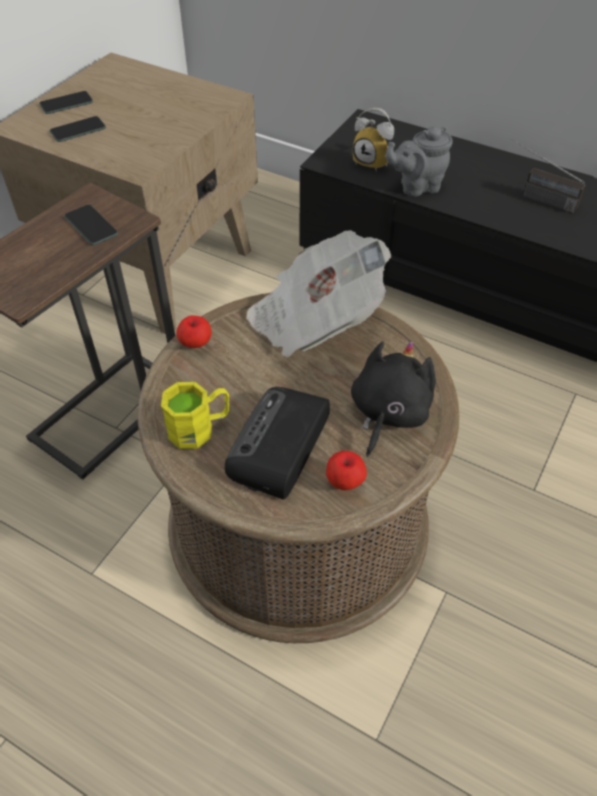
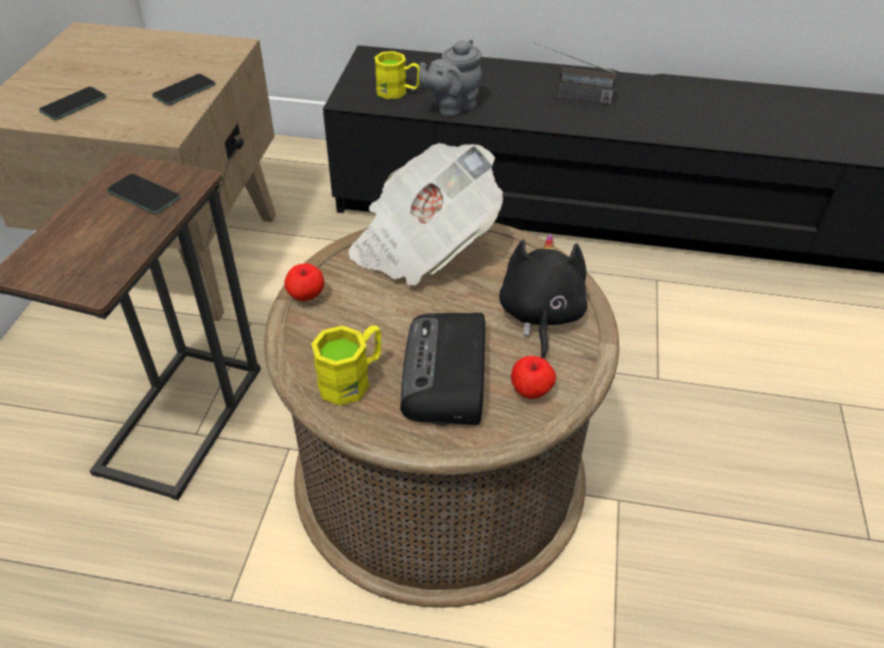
camera: 20 degrees left, 5 degrees down
(66, 103) = (45, 80): phone -> phone (184, 90)
(373, 162) = (398, 92): alarm clock -> yellow mug

